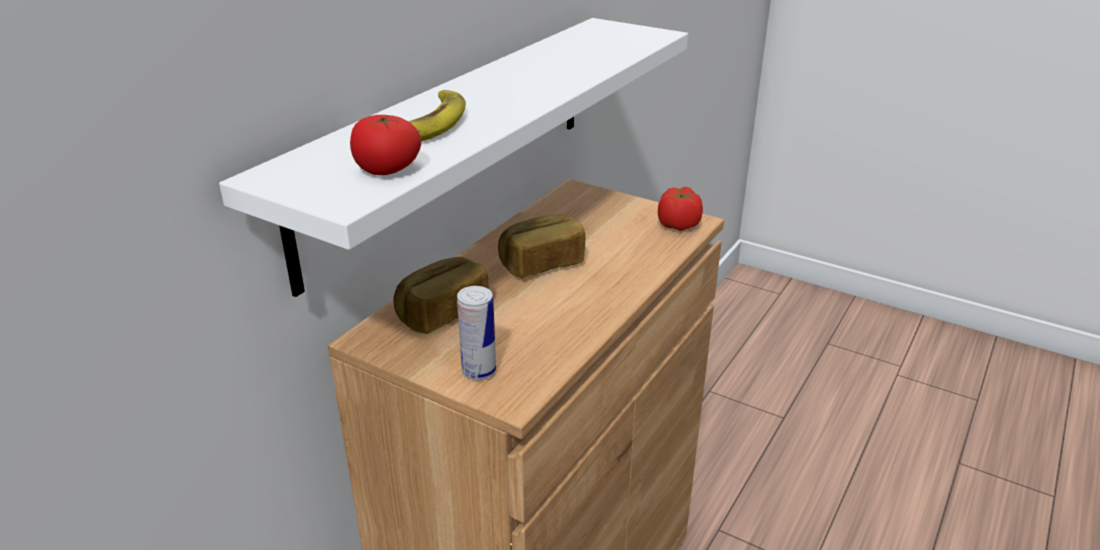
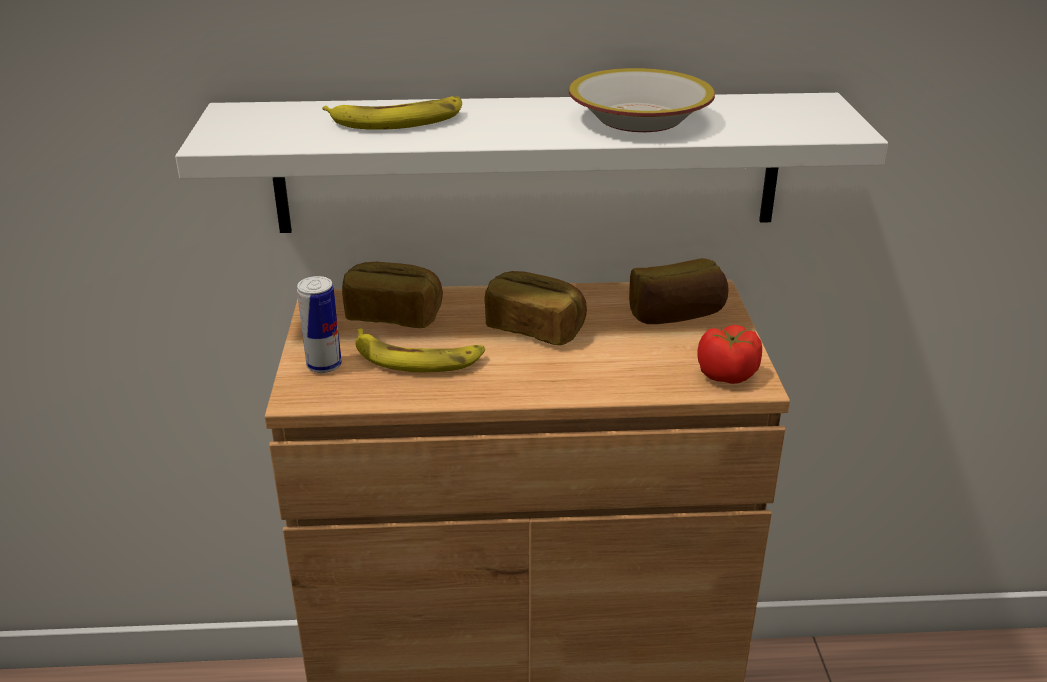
camera: 55 degrees right, 0 degrees up
(387, 170) = (286, 136): tomato -> none
(522, 324) = (417, 358): none -> banana
(556, 65) = (639, 118): none -> bowl
(589, 211) = (676, 315): none -> bread

